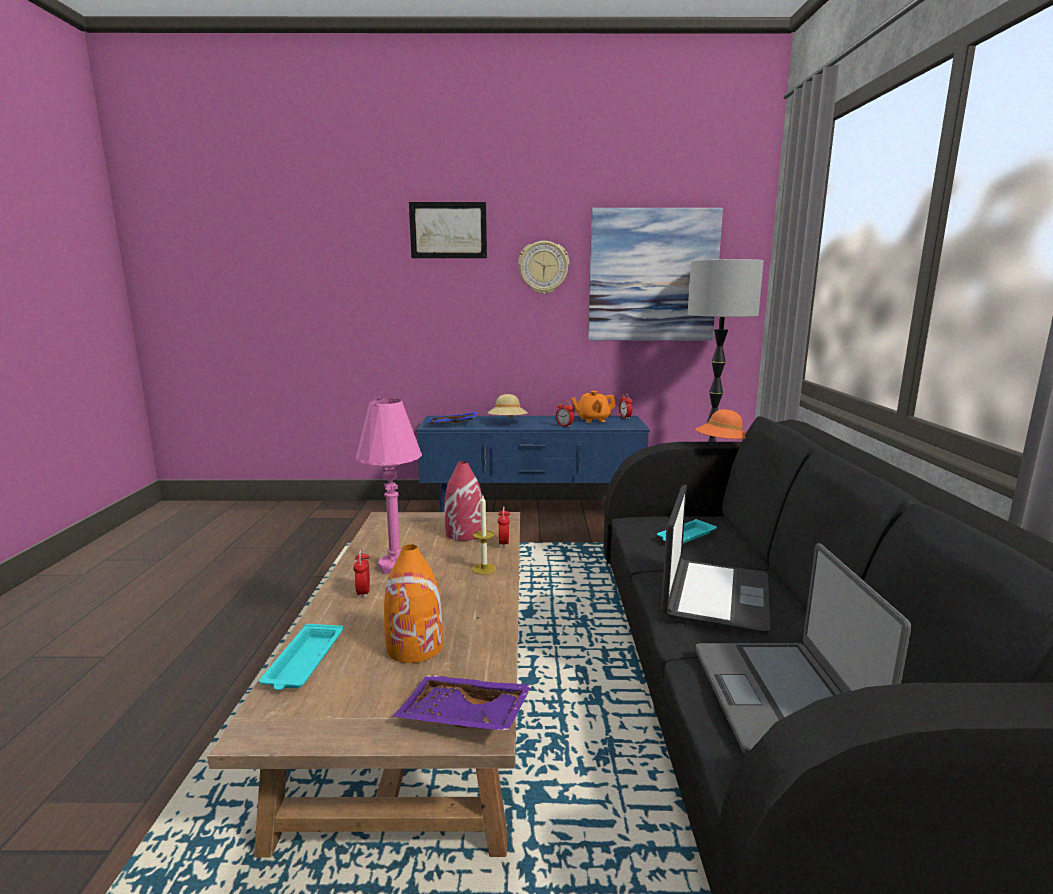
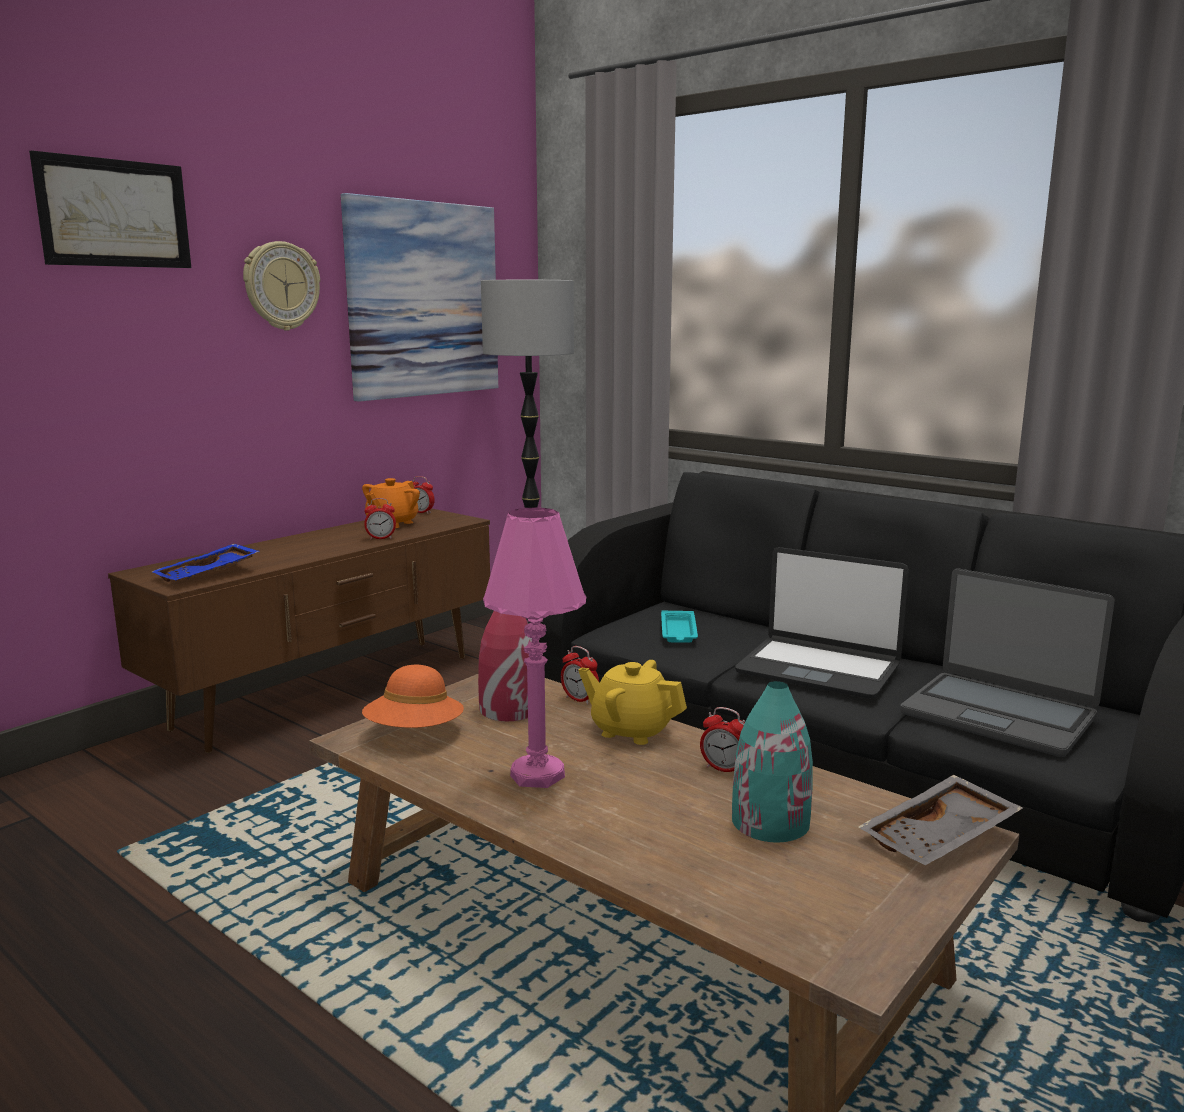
camera: 50 degrees left, 0 degrees up
(304, 662) = (725, 900): turquoise tray -> none
(363, 592) = (583, 815): alarm clock -> alarm clock (724, 769)
(415, 647) = (770, 822): orange vase -> turquoise vase
(463, 718) = (941, 838): purple tray -> grey tray
(484, 569) = (631, 730): candle -> yellow teapot
(507, 423) = (288, 552): beige hat -> none
(532, 512) = (331, 692): blue tv stand -> brown tv stand
(714, 596) = (818, 669): laptop -> laptop turned 150 degrees clockwise
(721, 445) = (646, 516): orange hat -> orange hat (414, 733)

